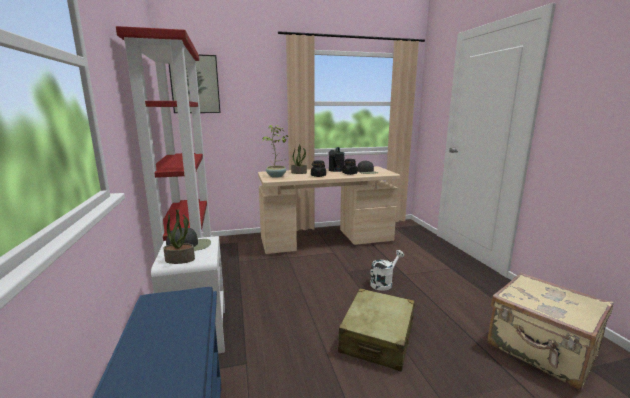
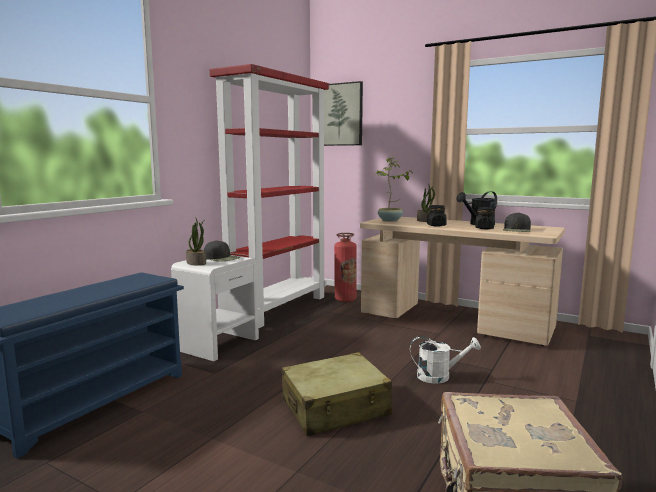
camera: 45 degrees right, 5 degrees down
(232, 247) = (345, 299): none -> fire extinguisher

